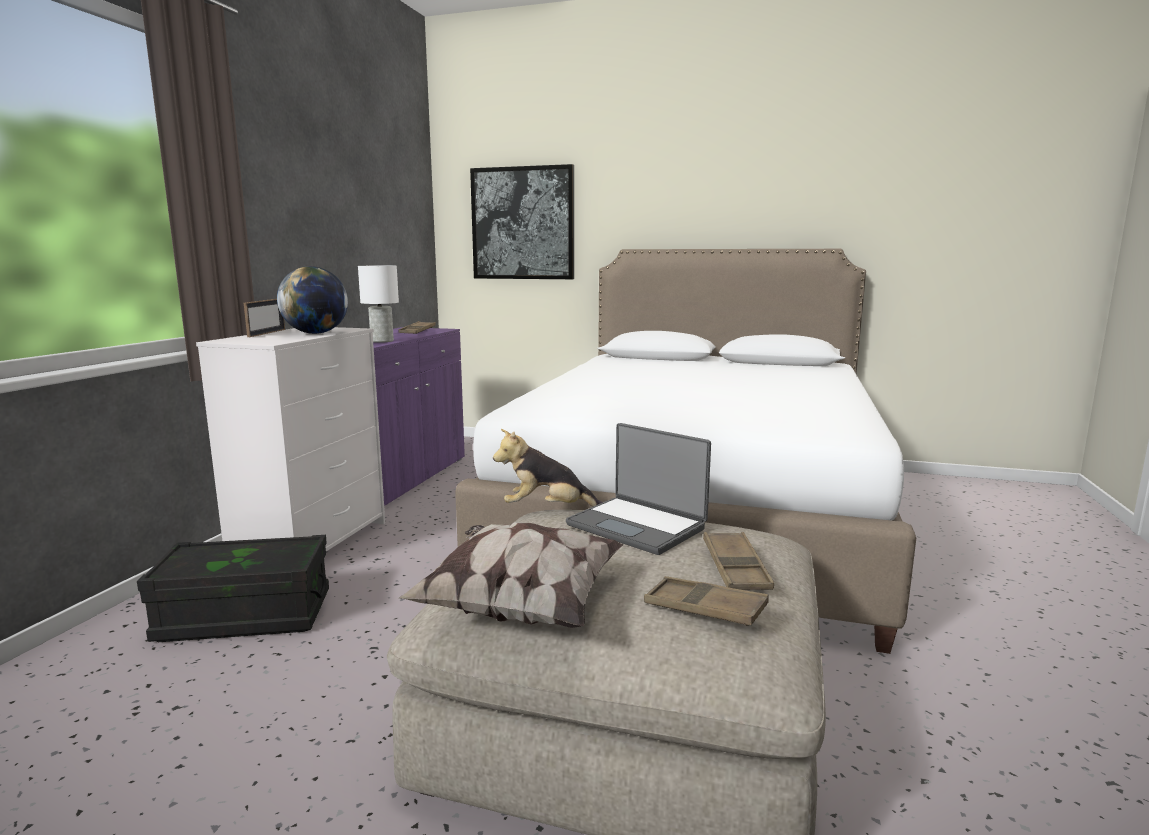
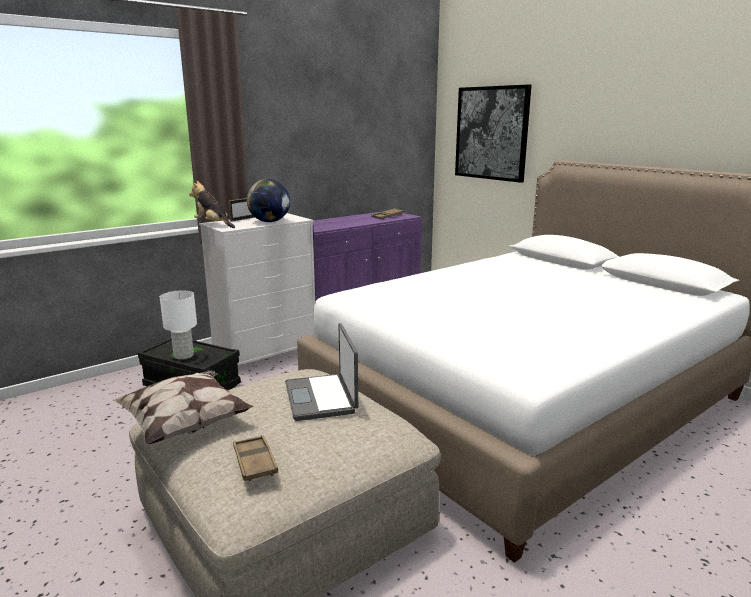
camera: 35 degrees right, 5 degrees up
(381, 341) = (343, 224): white table lamp -> white table lamp (183, 355)
(547, 509) = (308, 370): plush toy -> plush toy (213, 225)
(735, 568) = (322, 445): brown tray -> none

